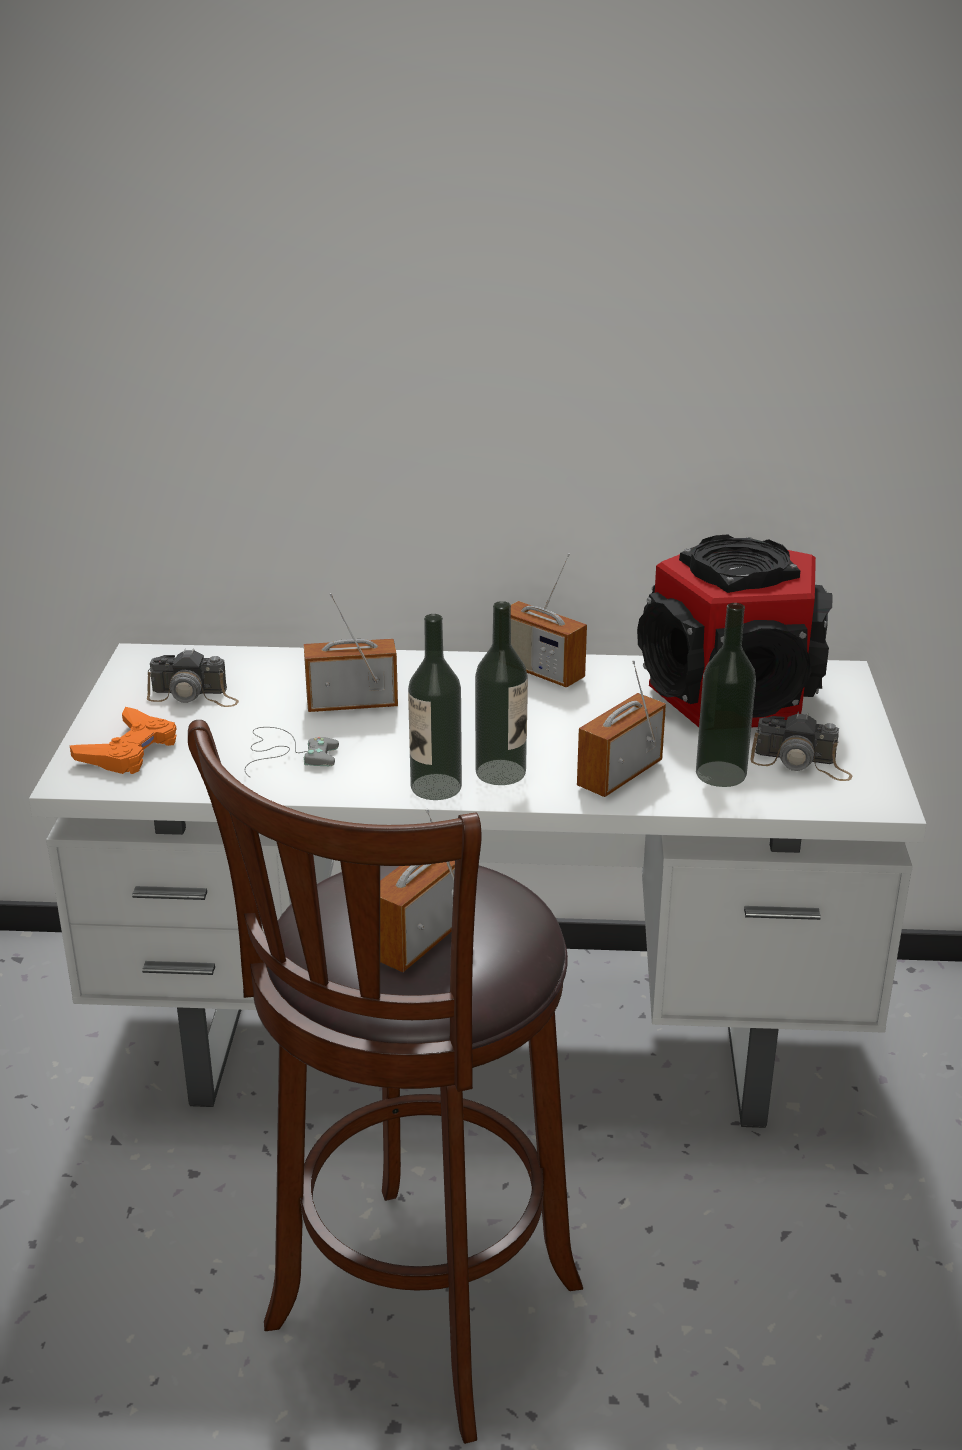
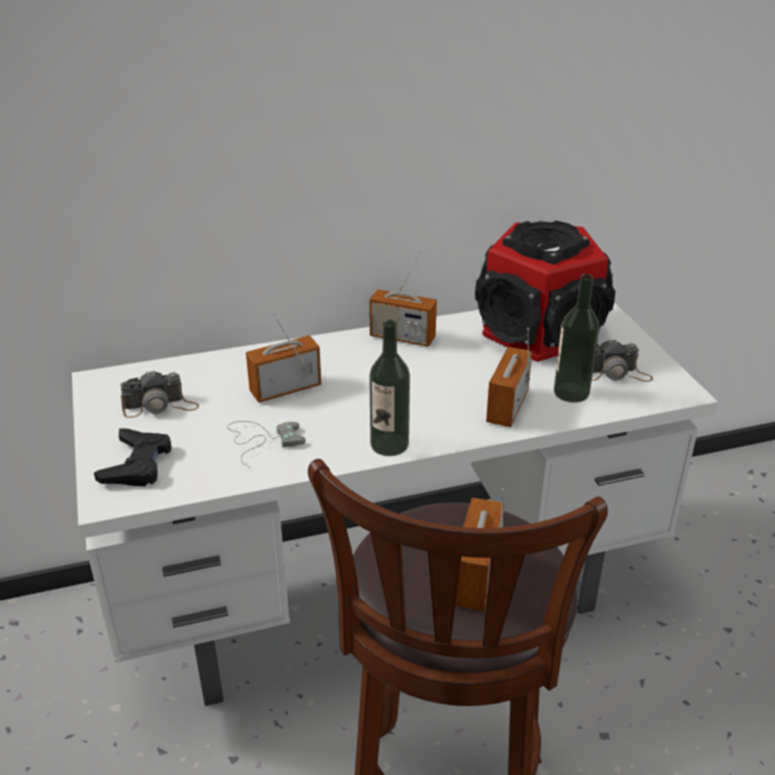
camera: 20 degrees left, 5 degrees up
(129, 750) = (137, 464): orange game controller -> black game controller
(500, 772) = (426, 423): bottle -> none

